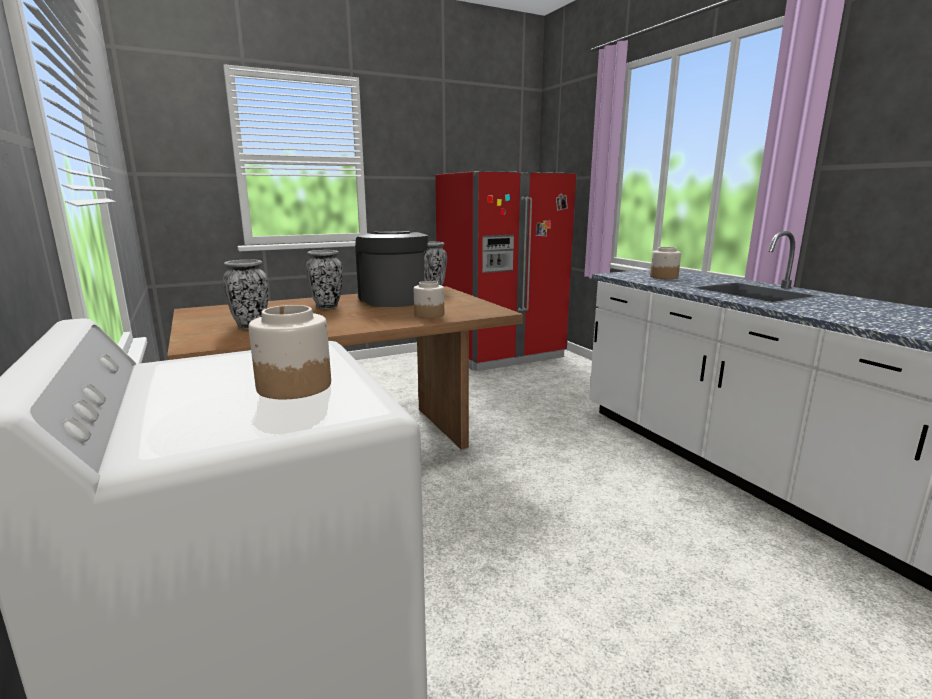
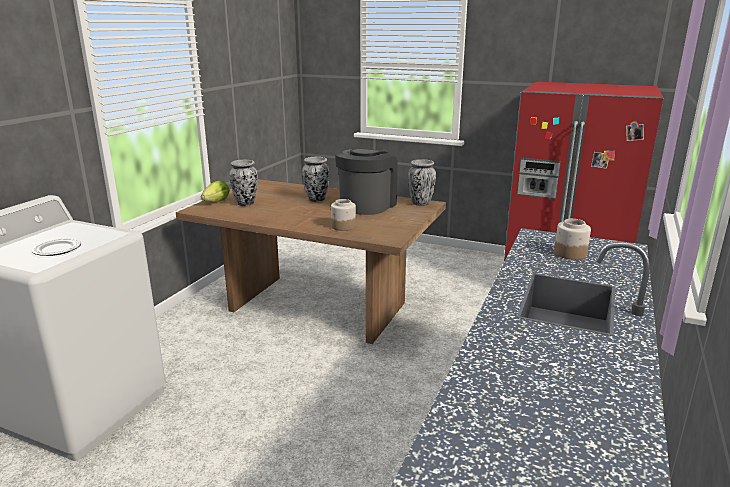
camera: 50 degrees right, 5 degrees up
(201, 334) = (216, 202): none -> lettuce
(294, 386) = (57, 249): jar -> plate

